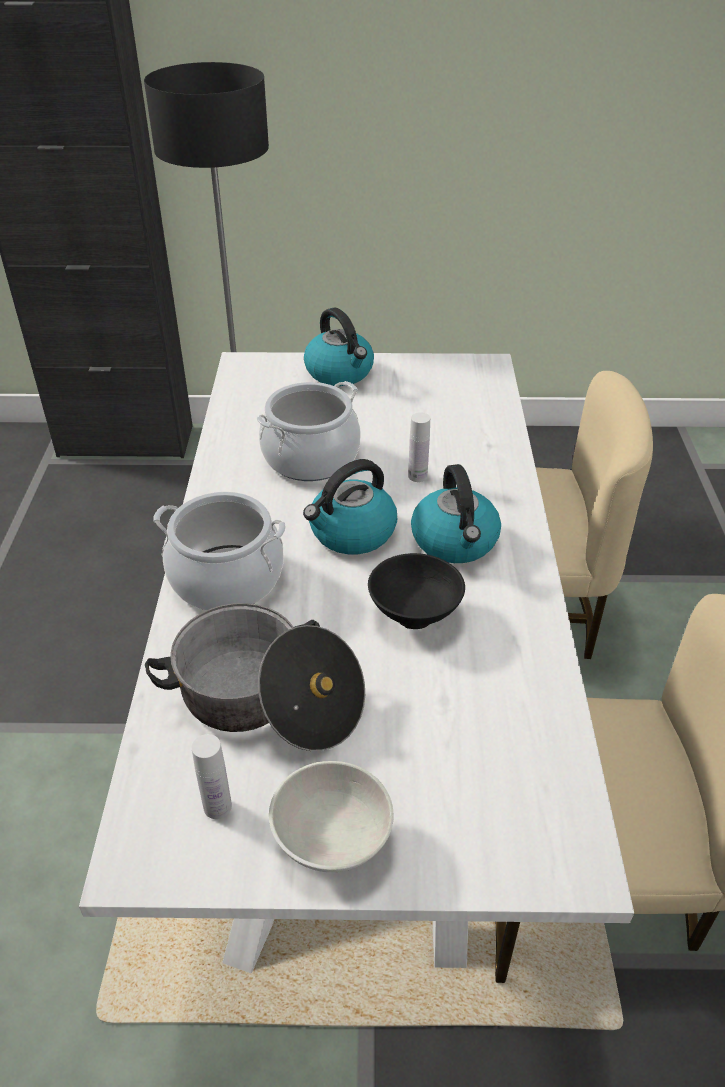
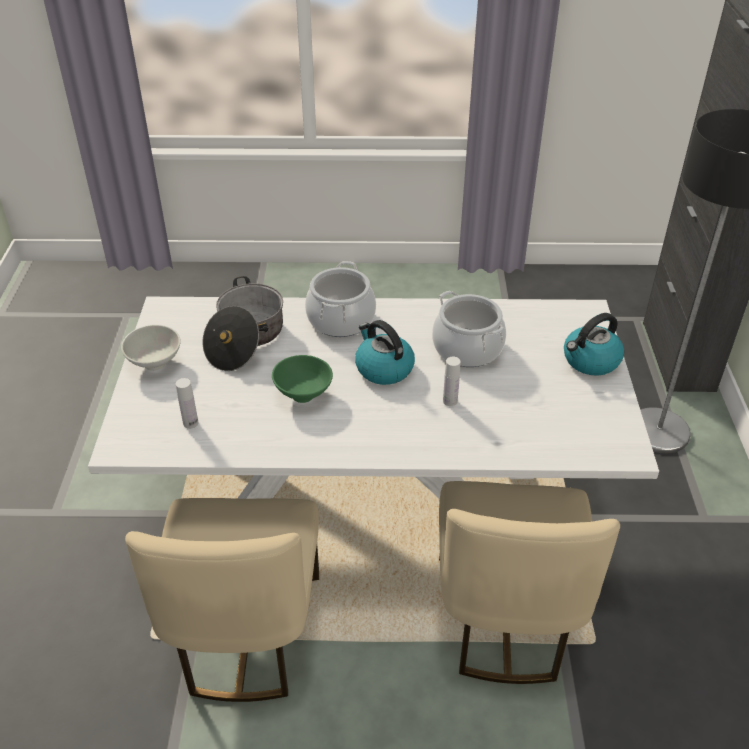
camera: 90 degrees right, 0 degrees up
(217, 806) = (184, 328): white bottle -> white bottle (190, 423)
(412, 615) = (304, 394): black bowl -> green bowl
(455, 541) = (374, 417): kettle -> none

